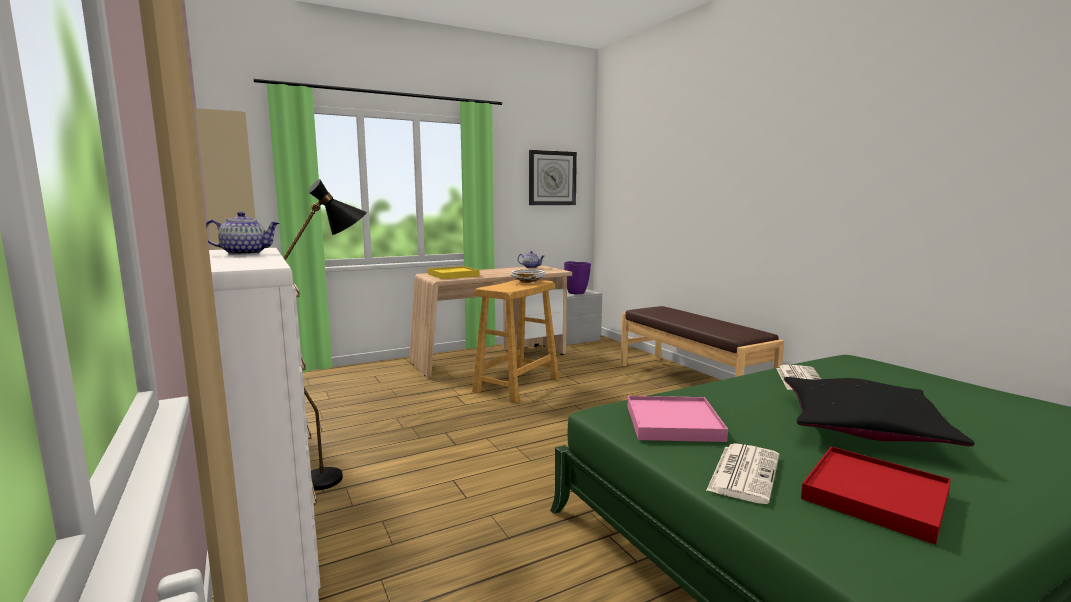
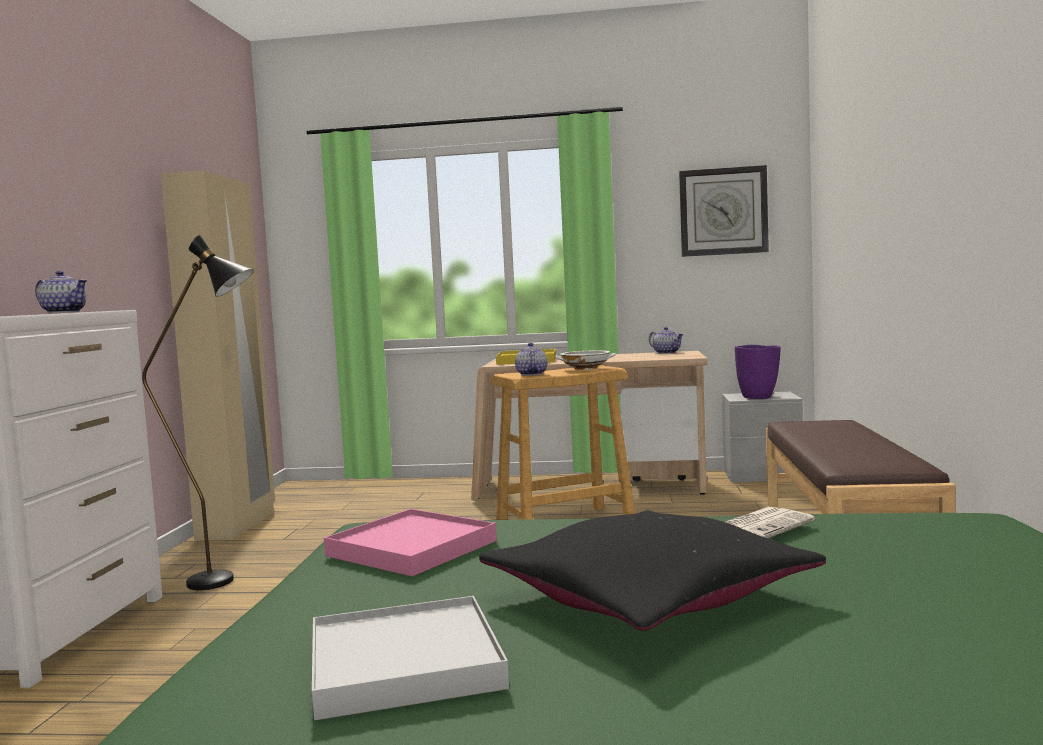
camera: 35 degrees right, 5 degrees down
(507, 288) = (531, 374): none -> teapot
(743, 472) = (337, 606): newspaper -> none
(875, 497) = (404, 664): red tray -> white tray

